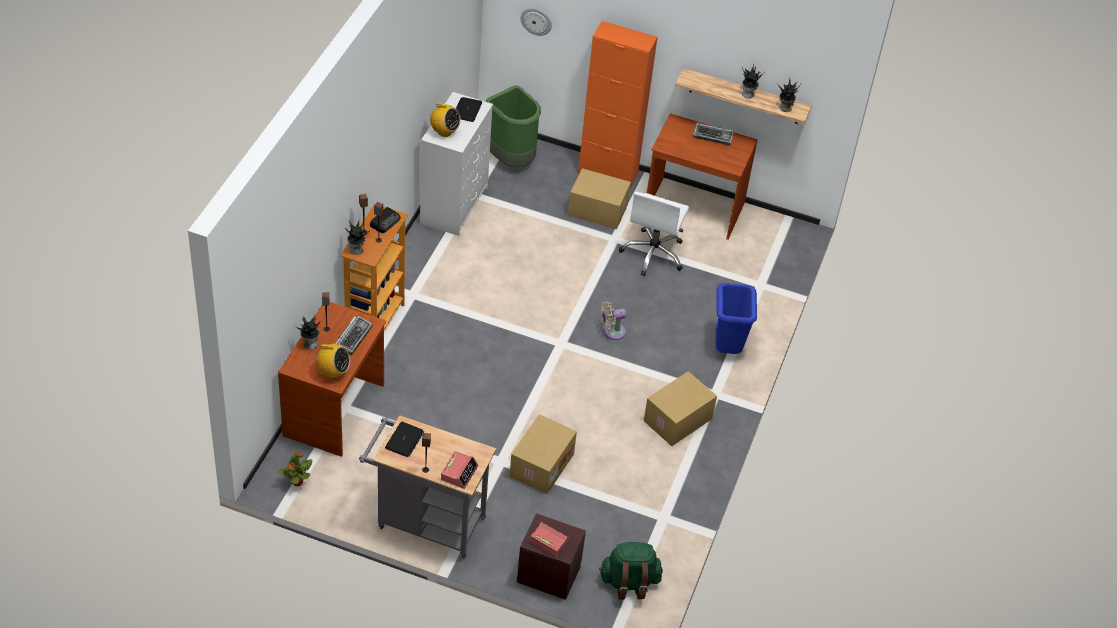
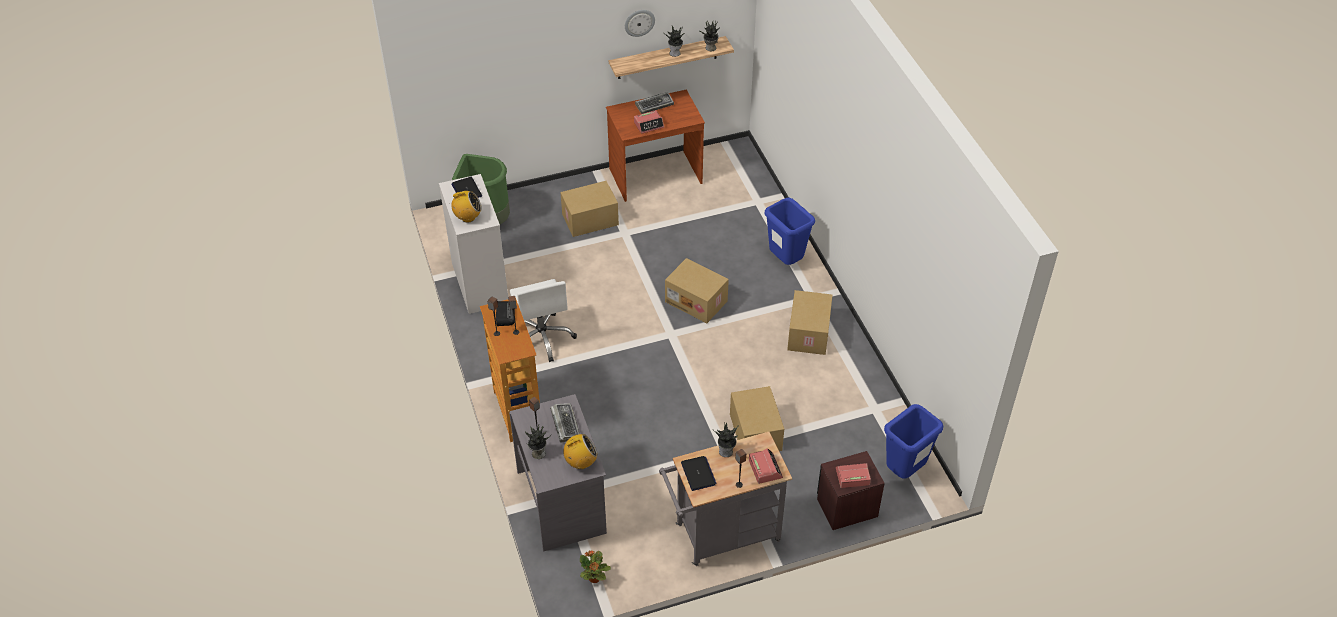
camera: 35 degrees left, 0 degrees up
(335, 411) = (562, 502): brown desk -> grey desk
(356, 250) = (508, 351): potted plant -> potted plant (726, 452)
(536, 21) = (463, 86): wall clock -> wall clock (639, 22)
(608, 173) = (567, 188): orange cabinet -> none
(612, 332) = (697, 301): beige fan -> cardboard box
(629, 582) = (904, 471): green backpack -> blue trash can
(653, 254) = (663, 226): white office chair -> white office chair (542, 338)
(689, 150) = (649, 125): none -> alarm clock

